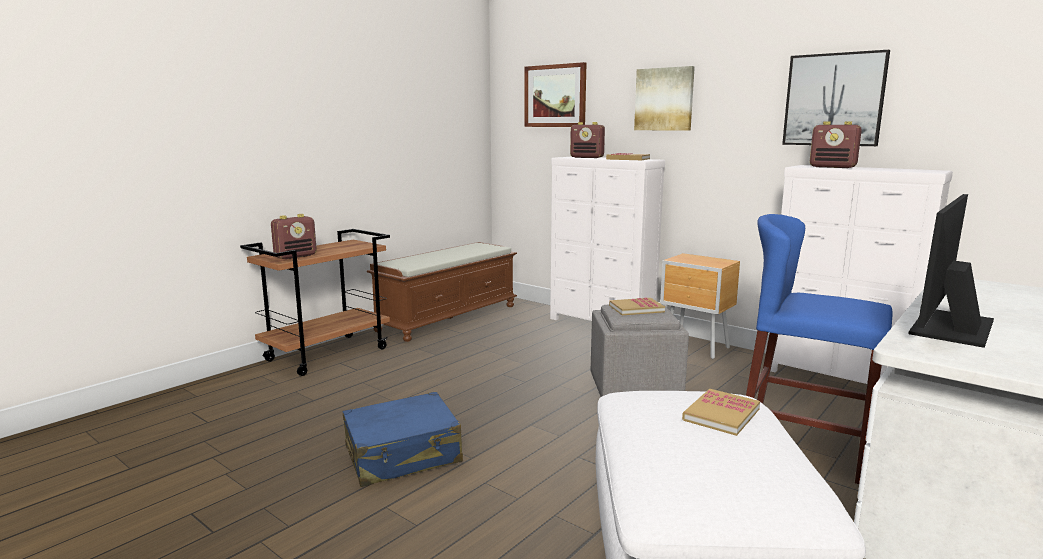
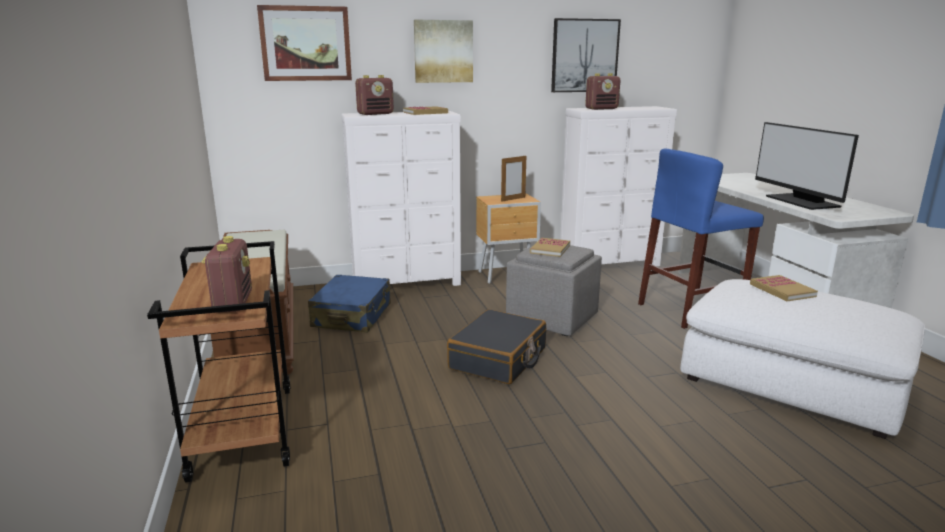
camera: 55 degrees left, 5 degrees up
(403, 455) = (577, 451): blue suitcase -> blue suitcase (352, 316)
(517, 389) = (498, 359): none -> black suitcase
(704, 261) = (513, 199): none -> picture frame

